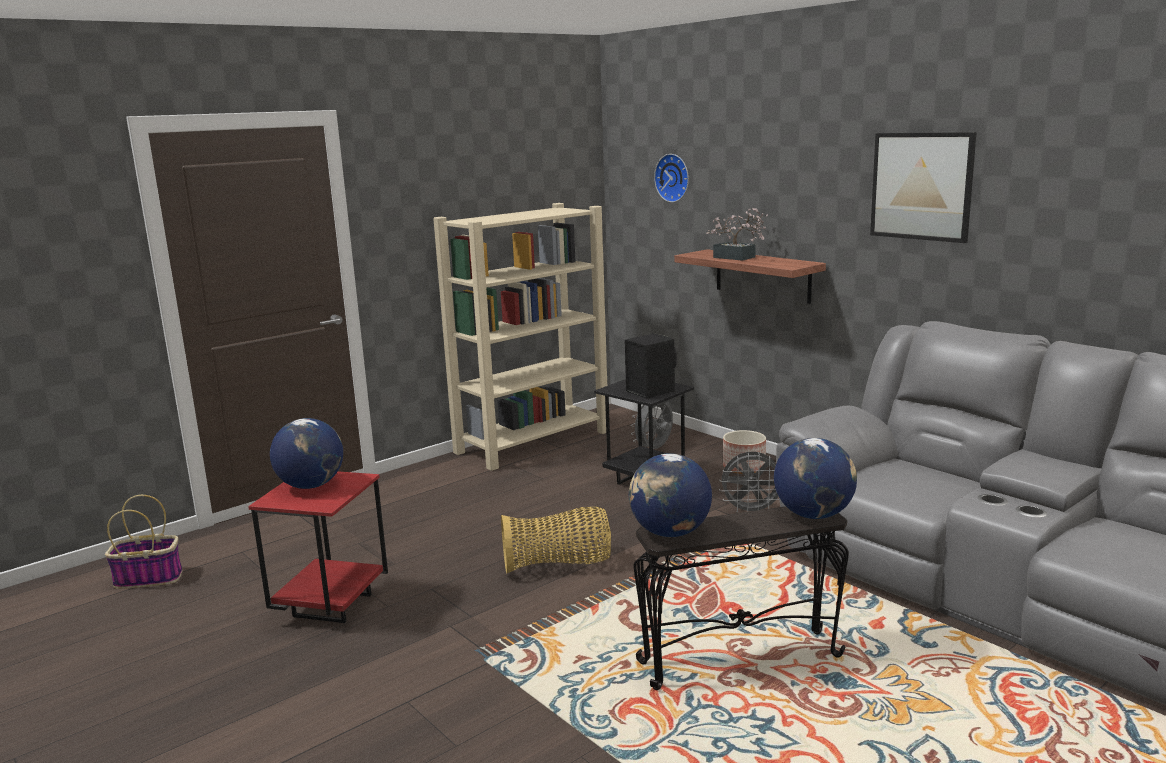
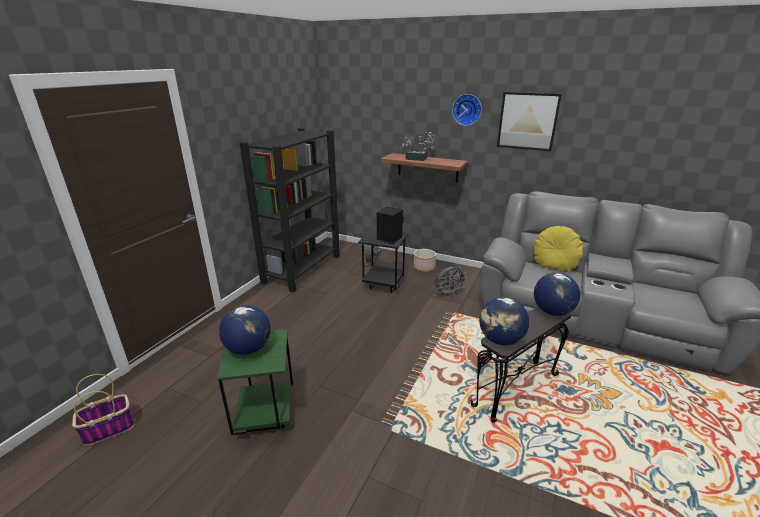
camera: 25 degrees left, 10 degrees up
(330, 606) = (264, 416): red side table -> green side table
(532, 442) = (302, 268): beige bookcase -> black bookcase
(558, 564) = (379, 350): basket -> none
(674, 177) = (369, 112): wall clock -> wall clock (467, 109)
(942, 471) = (554, 267): none -> yellow pillow

